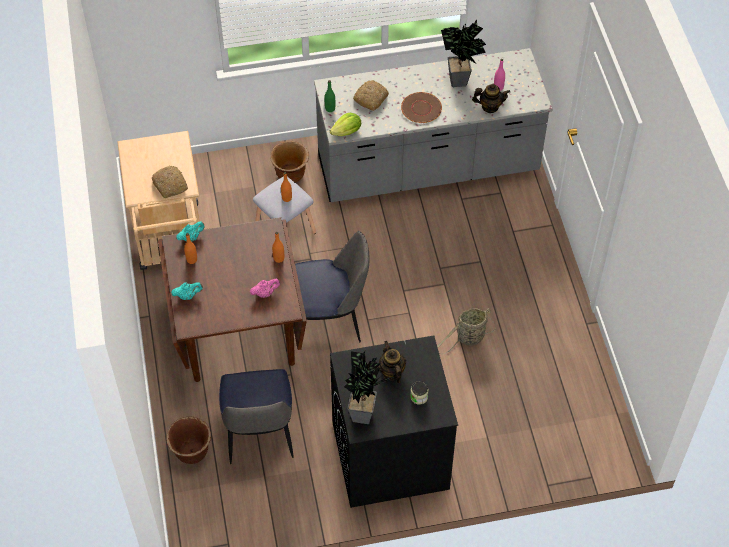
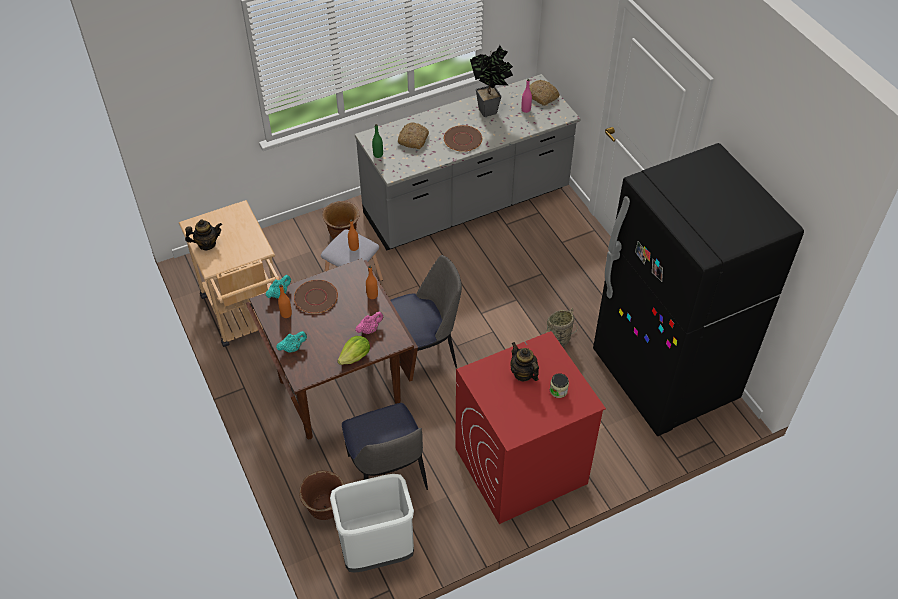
camera: 15 degrees left, 5 degrees down
(170, 185) = (244, 251): bread -> bread (542, 96)
(224, 249) = (315, 297): none -> brown plate
(227, 505) = (377, 551): none -> white trash can
(347, 132) = (401, 171): lettuce -> lettuce (355, 357)
(364, 412) = (510, 417): potted plant -> none
(389, 456) = (520, 466): black washing machine -> red washing machine
(490, 107) = (524, 127): teapot -> teapot (207, 244)
(566, 400) = (664, 377): none -> black fridge

